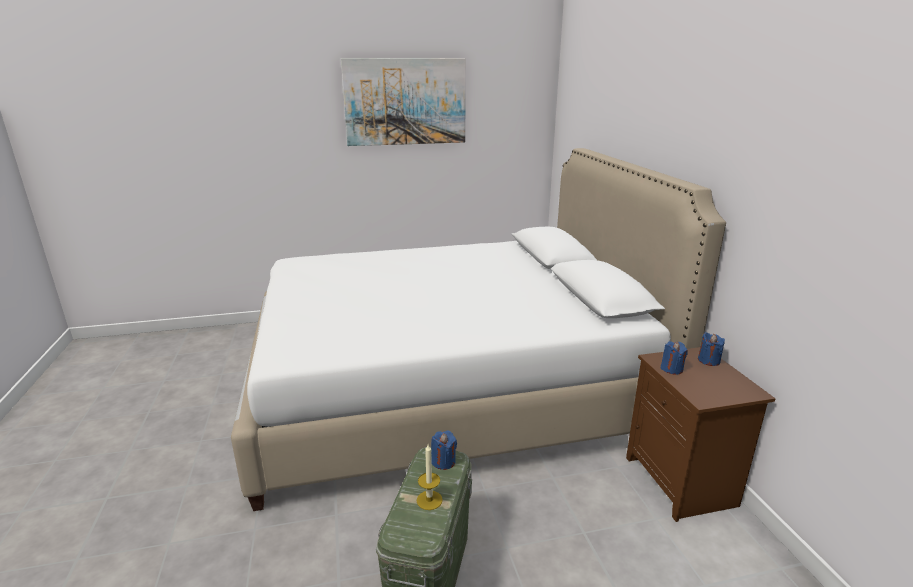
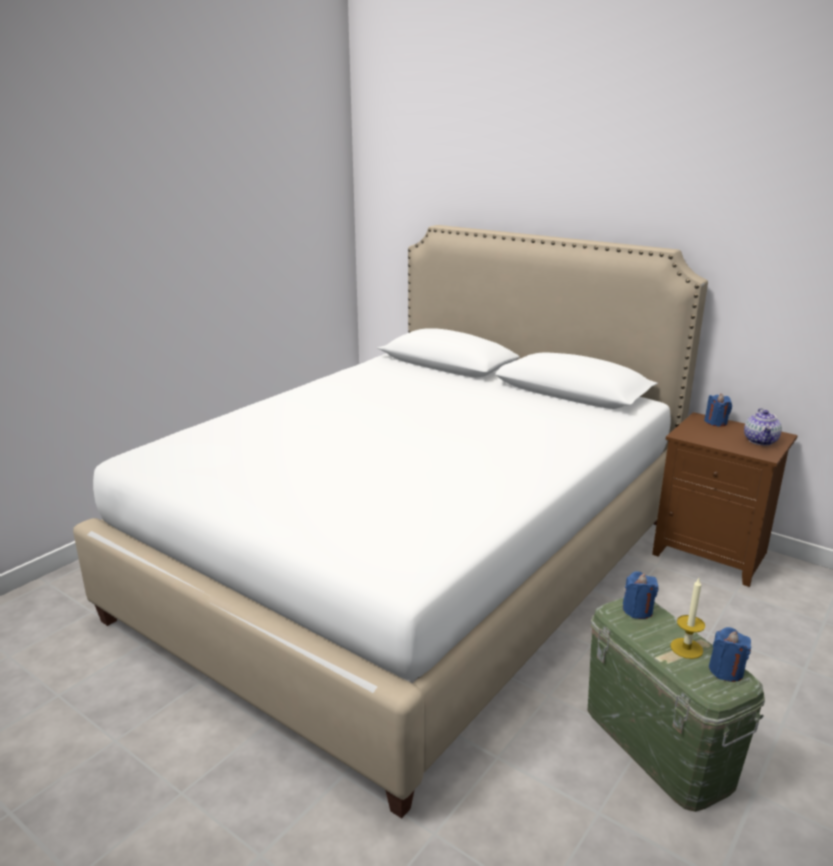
camera: 40 degrees left, 0 degrees up
(405, 102) = (188, 179): picture -> none
(671, 369) = (707, 438): blue candle -> blue candle (726, 671)
(721, 389) = (761, 441): none -> teapot

